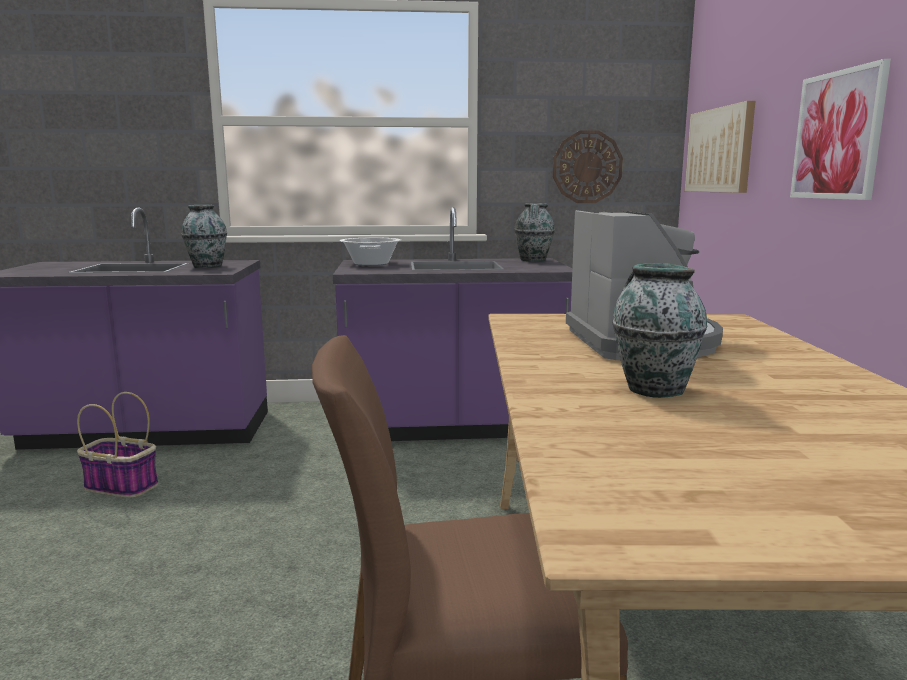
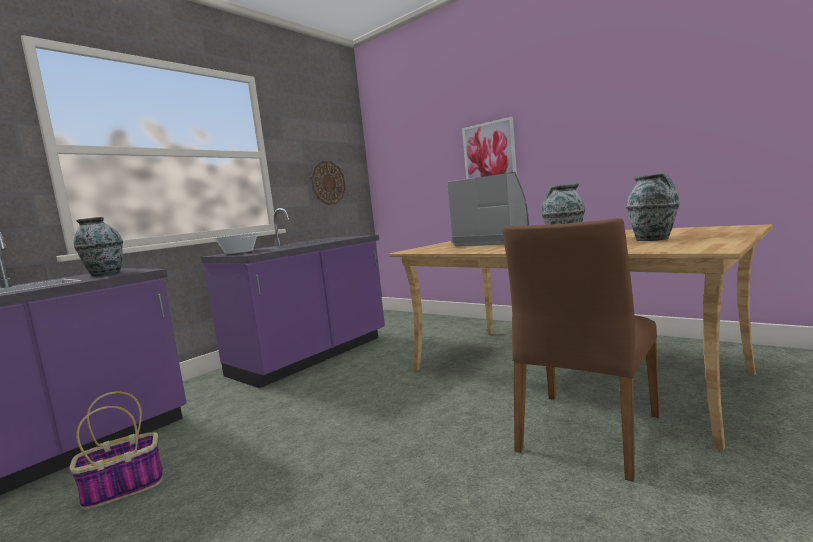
camera: 45 degrees left, 5 degrees down
(533, 260) = (328, 238): vase -> vase (653, 240)
(720, 150) = (403, 168): picture -> none

